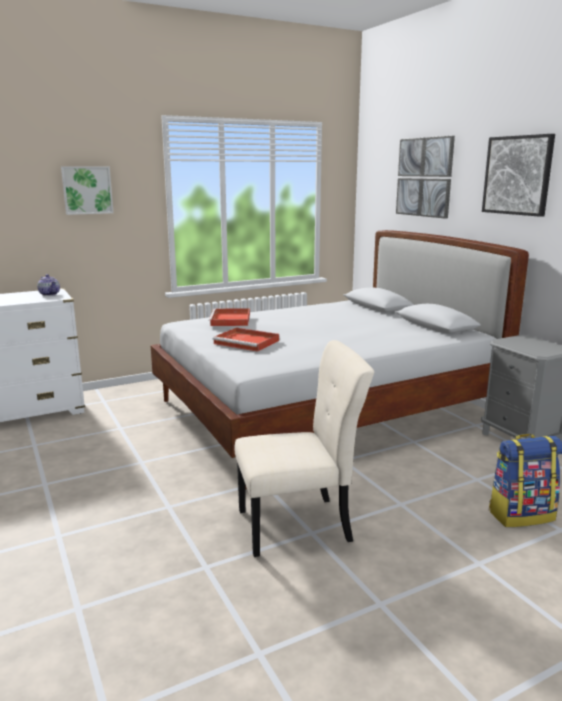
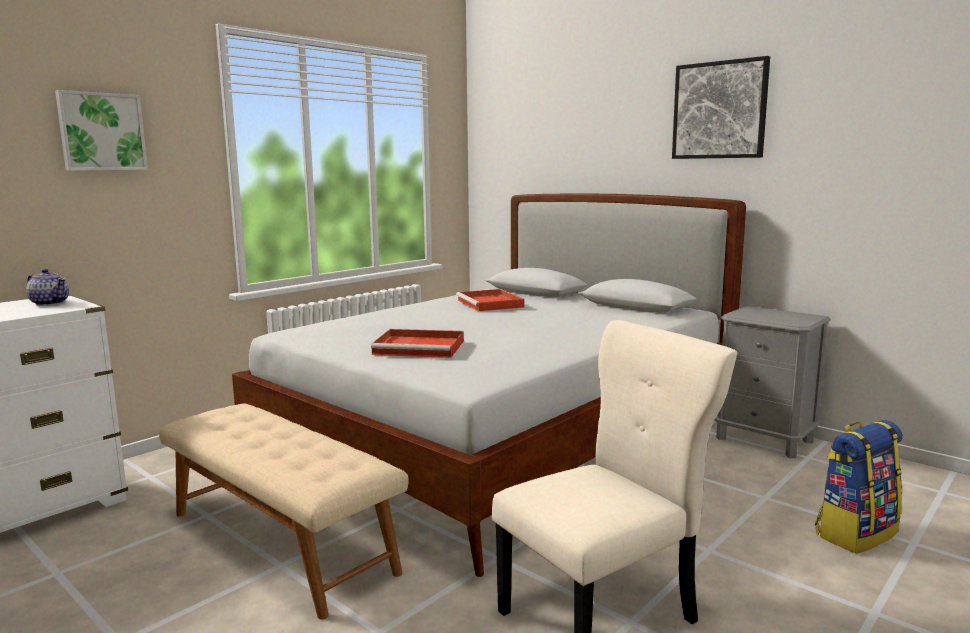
camera: 20 degrees left, 5 degrees down
(150, 449) = (282, 541): none -> beige bench
(230, 320) = (363, 322): red tray -> red tray (491, 304)
(424, 177) = (577, 122): picture -> none

